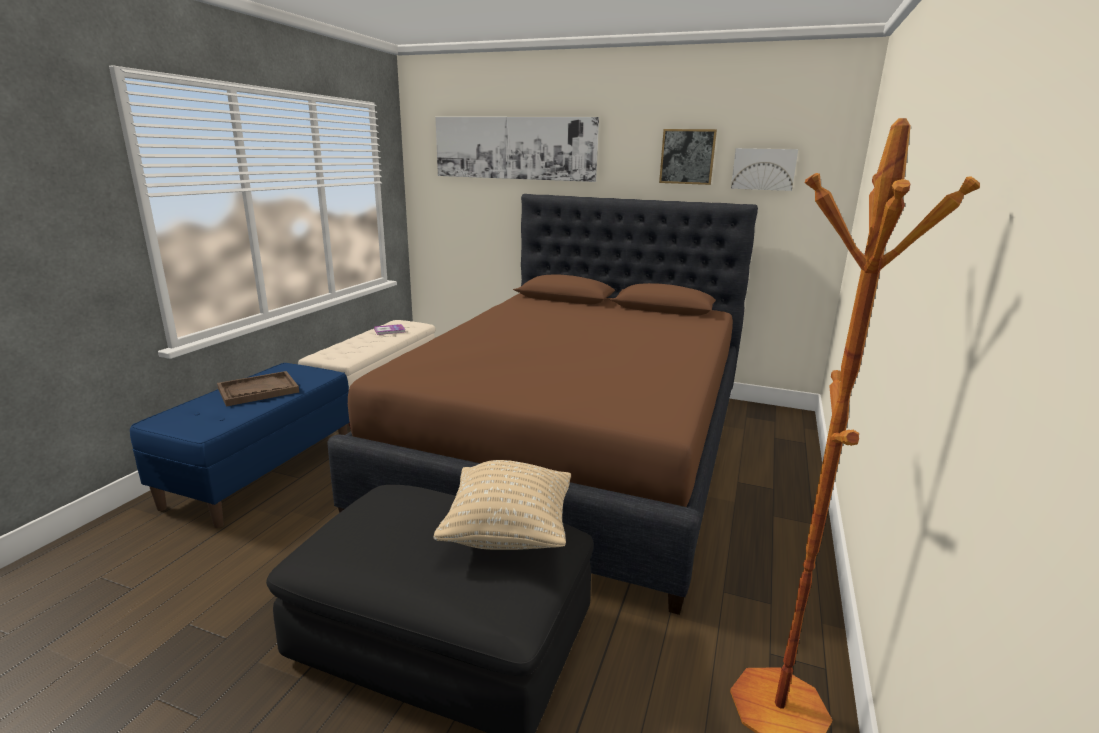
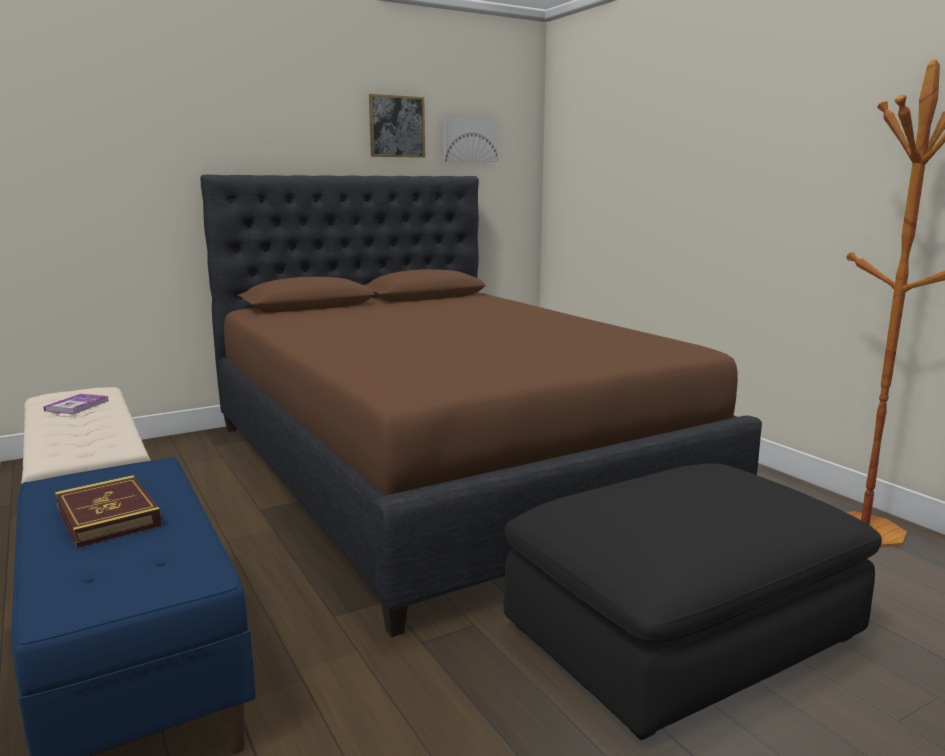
camera: 50 degrees left, 5 degrees down
(258, 390) = (108, 517): brown tray -> book
(508, 533) = (715, 477): beige pillow -> none
(514, 148) = (168, 110): picture -> none

